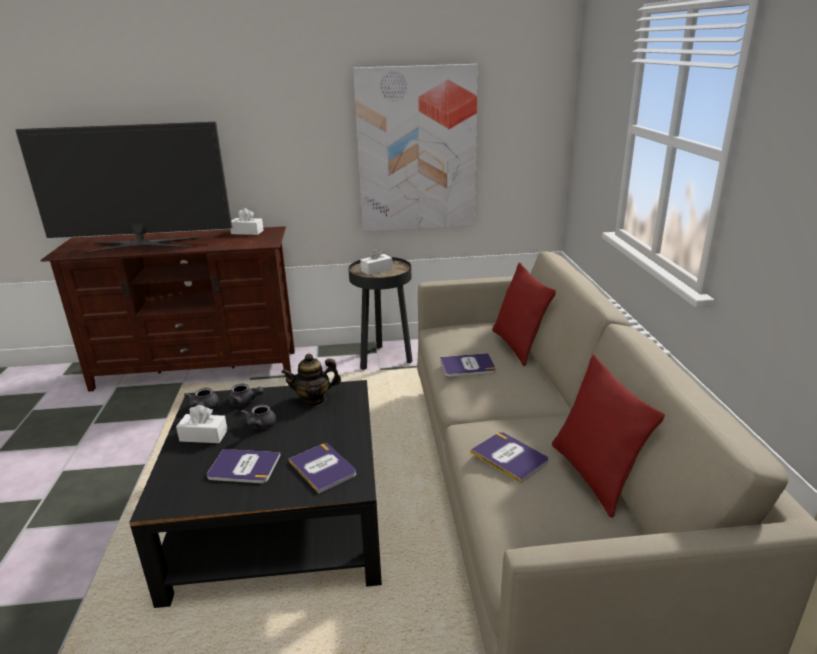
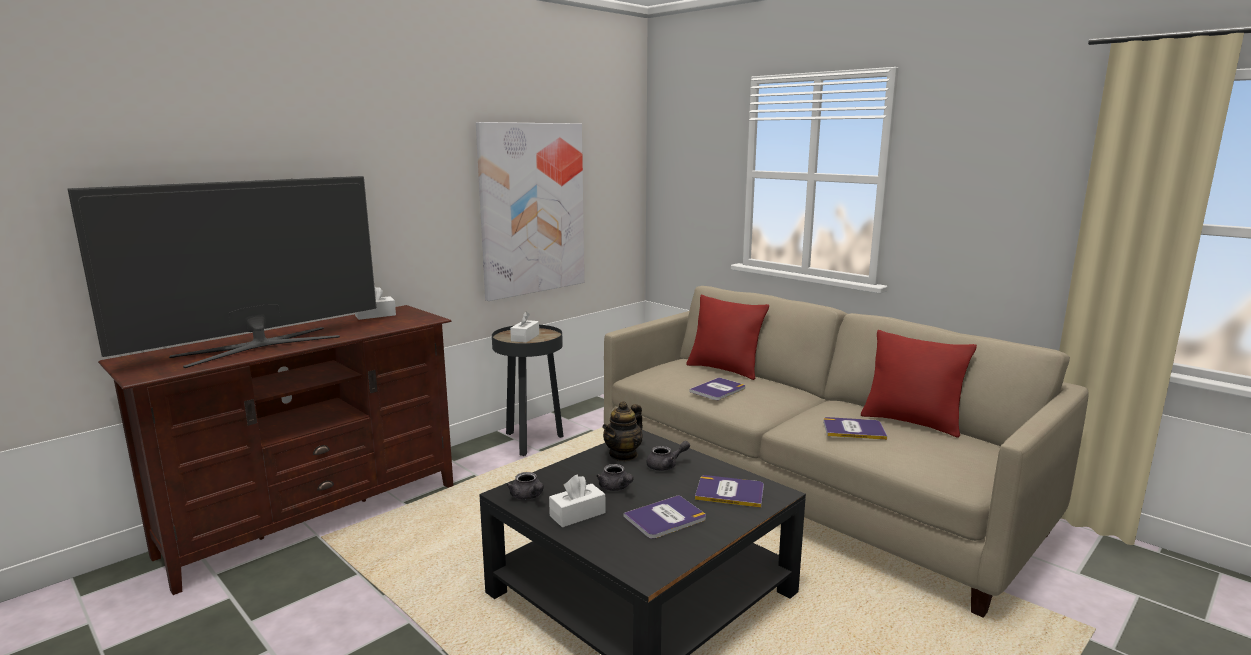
camera: 40 degrees left, 10 degrees down
(245, 402) = (563, 478): grey teapot -> grey teapot (666, 466)

